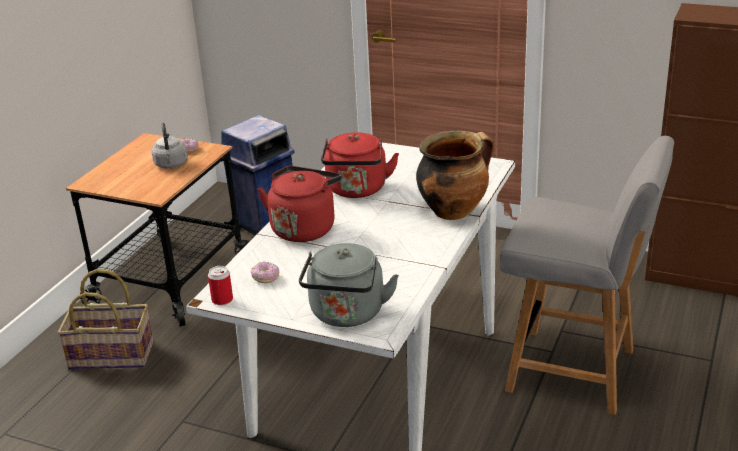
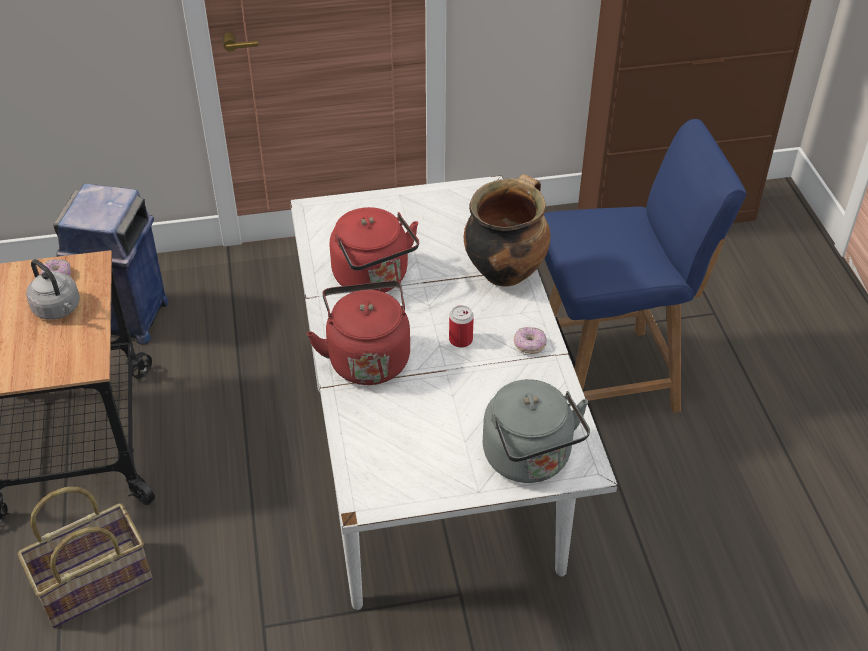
camera: 35 degrees left, 15 degrees up
(222, 300) = (377, 500): can -> can (460, 340)
(266, 278) = (395, 448): donut -> donut (529, 346)
(574, 371) = (610, 377): grey chair -> blue chair

